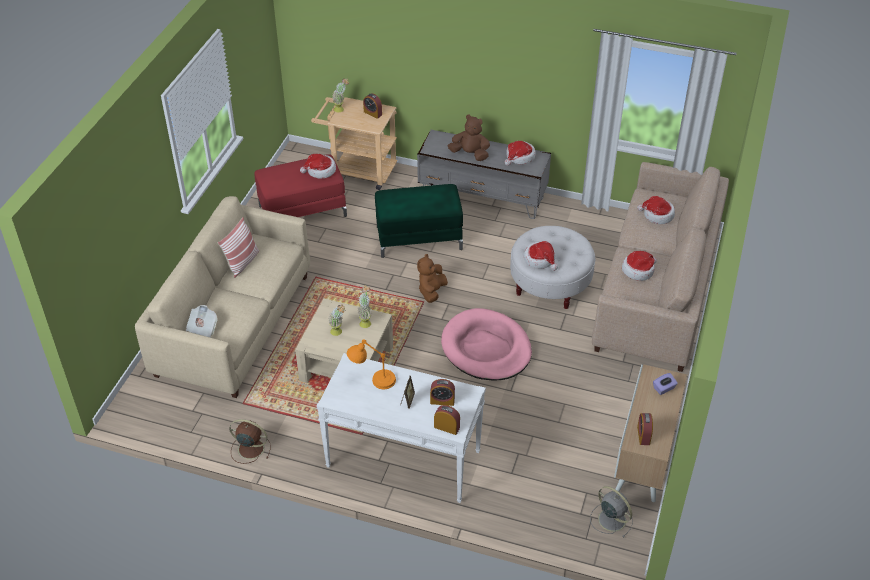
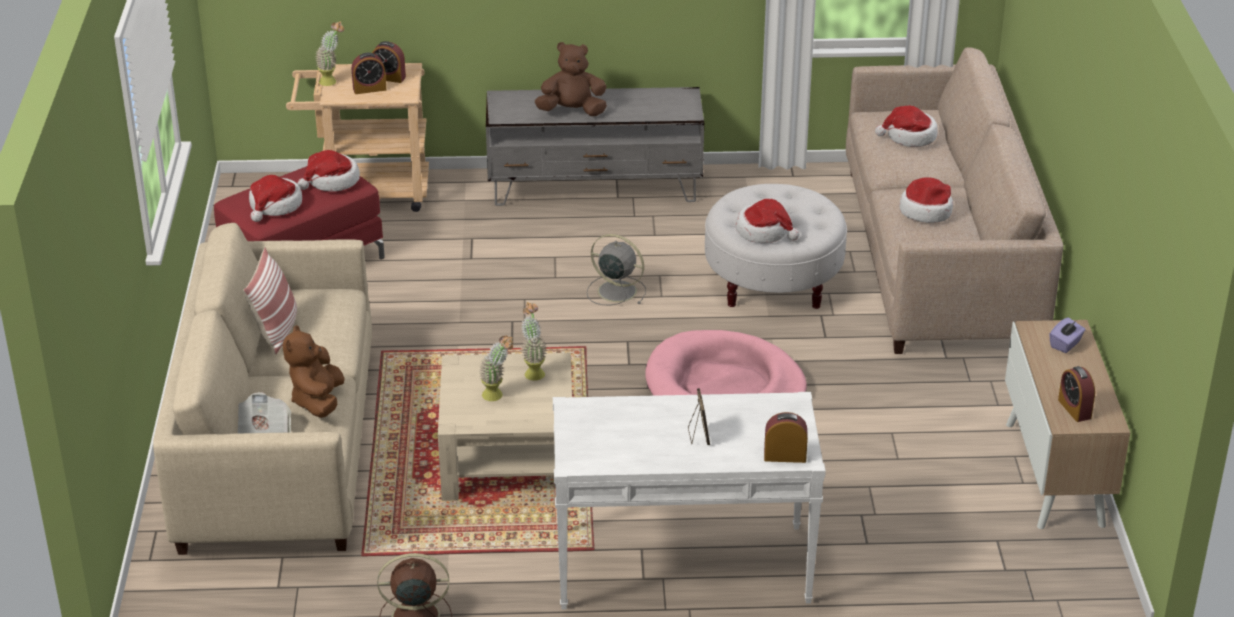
camera: 20 degrees left, 10 degrees down
(373, 380) = (625, 422): orange table lamp -> none
(419, 237) = (525, 262): green ottoman -> none
(432, 291) = (590, 330): brown plush toy -> brown plush toy (318, 401)
(442, 401) = (755, 423): alarm clock -> alarm clock (369, 89)
(519, 157) = (654, 101): hat -> hat (275, 206)
(611, 519) = (1054, 565): grey fan -> grey fan (615, 291)

